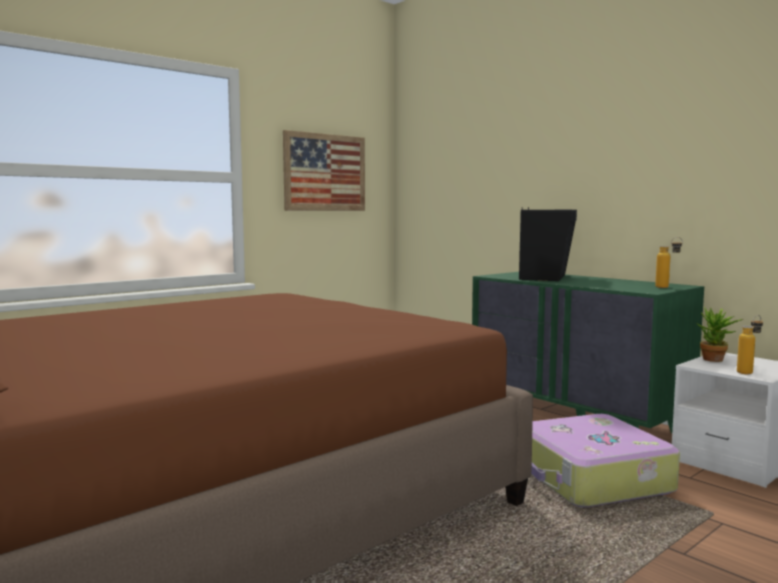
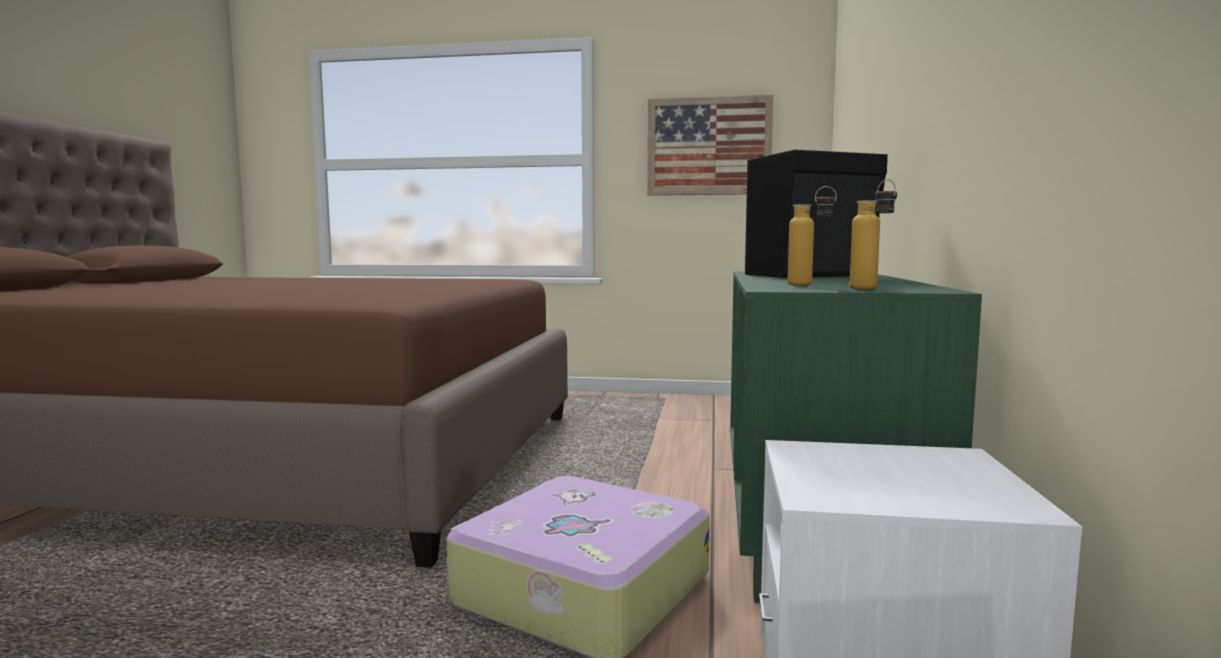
camera: 50 degrees right, 0 degrees up
(716, 360) = (879, 455): potted plant -> none
(748, 372) = (833, 484): bottle -> bottle (810, 284)

